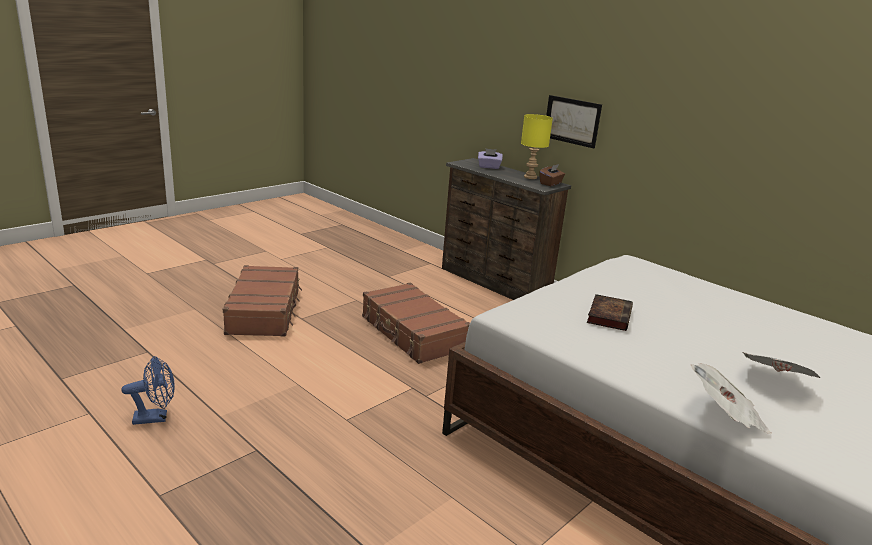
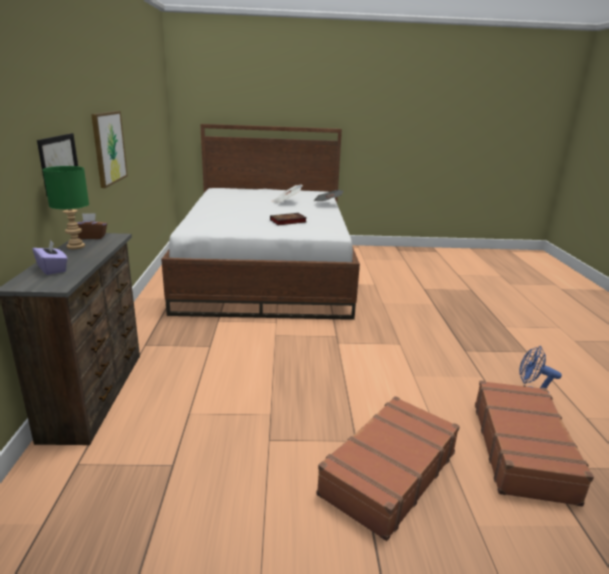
camera: 135 degrees left, 0 degrees up
(412, 333) = (277, 376): brown suitcase -> brown suitcase (522, 449)
(530, 177) = (76, 246): yellow table lamp -> green table lamp
(680, 144) = (108, 148): none -> picture

